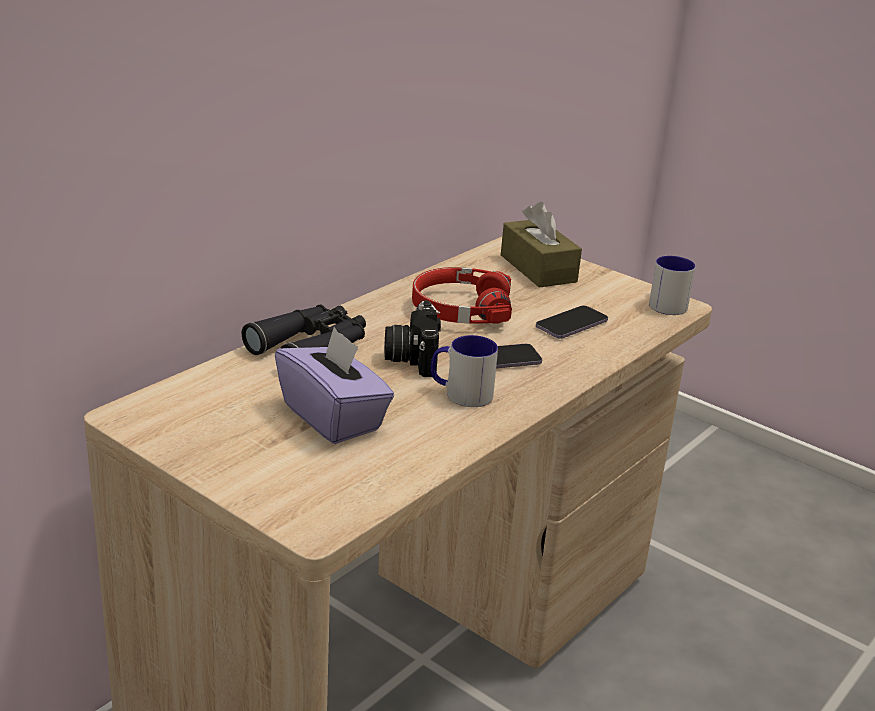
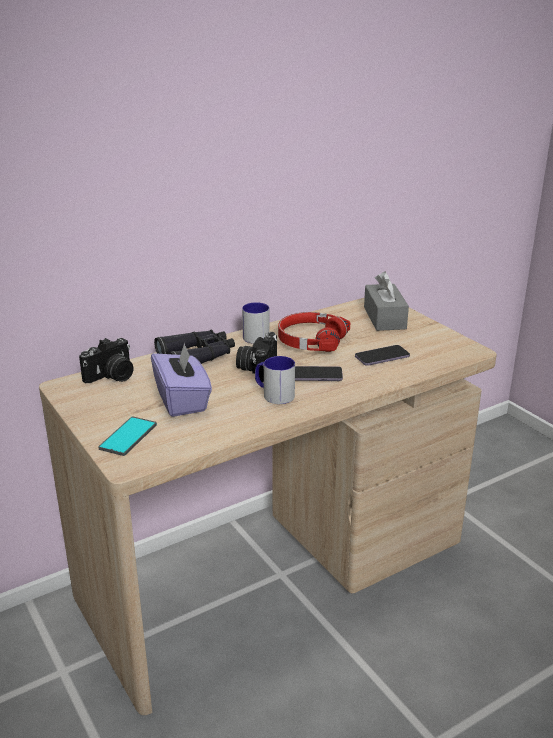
camera: 20 degrees right, 0 degrees up
(197, 392) = (112, 376): none -> camera
(287, 483) = (128, 437): none -> phone
(538, 268) = (384, 318): brown tissue box -> grey tissue box
(666, 303) = (462, 348): mug -> mug (257, 335)

